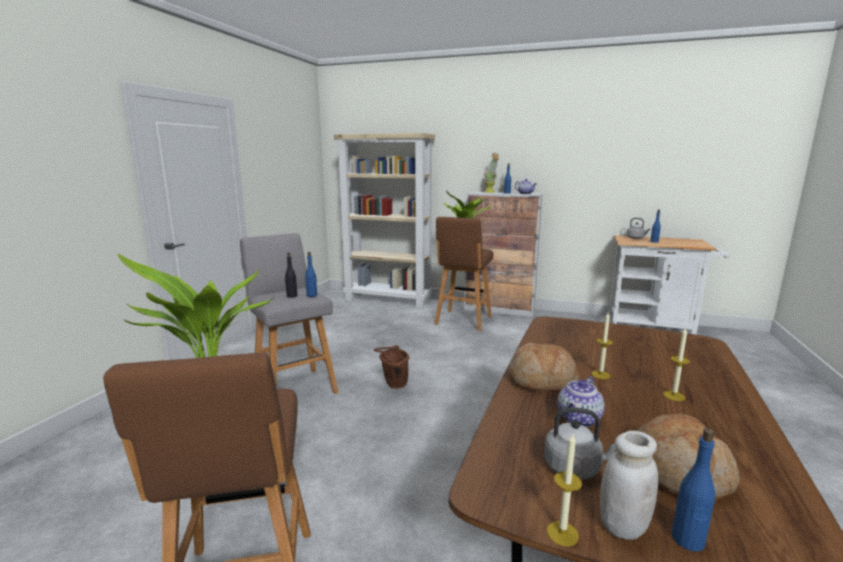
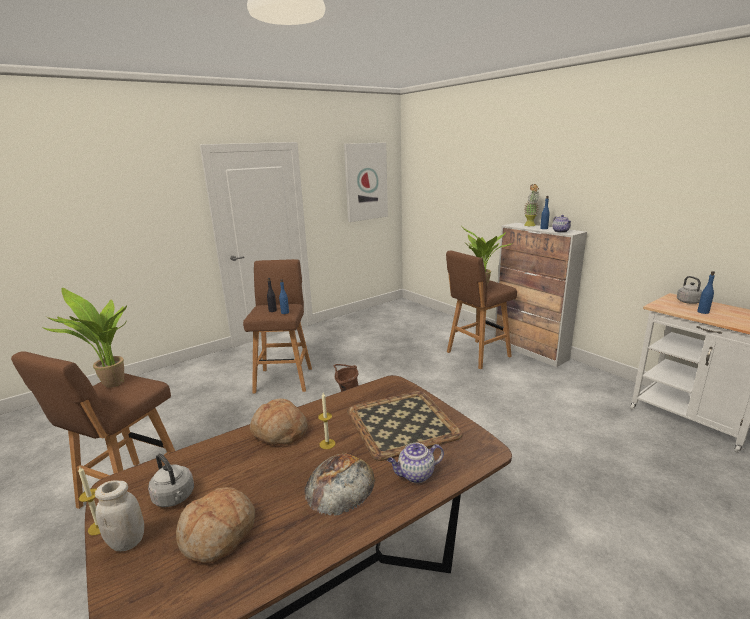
camera: 35 degrees right, 5 degrees up
(294, 388) = (284, 379): grey stool -> brown stool
(295, 157) = (365, 182): none -> picture
(389, 300) = (436, 318): beige bookcase -> none
(579, 419) = (241, 470): teapot -> teapot (415, 475)
(620, 344) = (403, 424): none -> tray
(674, 396) = (340, 484): candle -> bread
(688, 540) = (136, 569): blue bottle -> none

